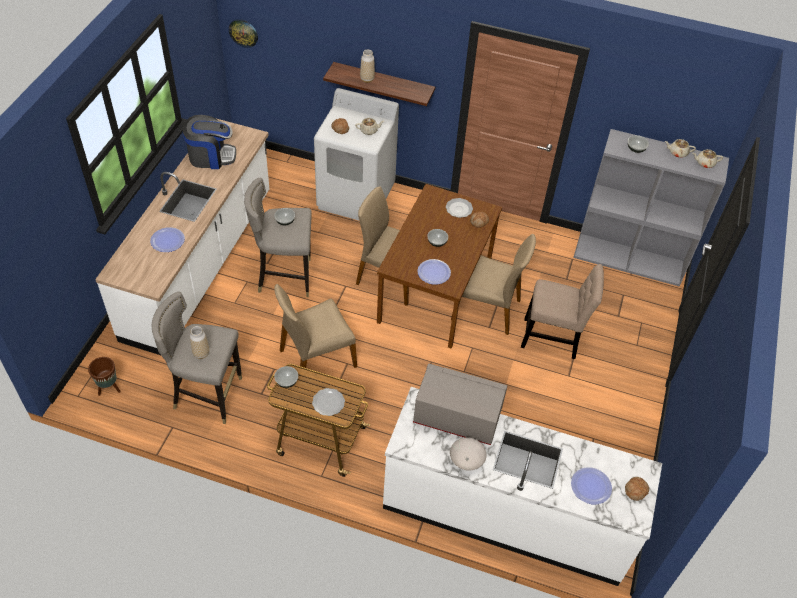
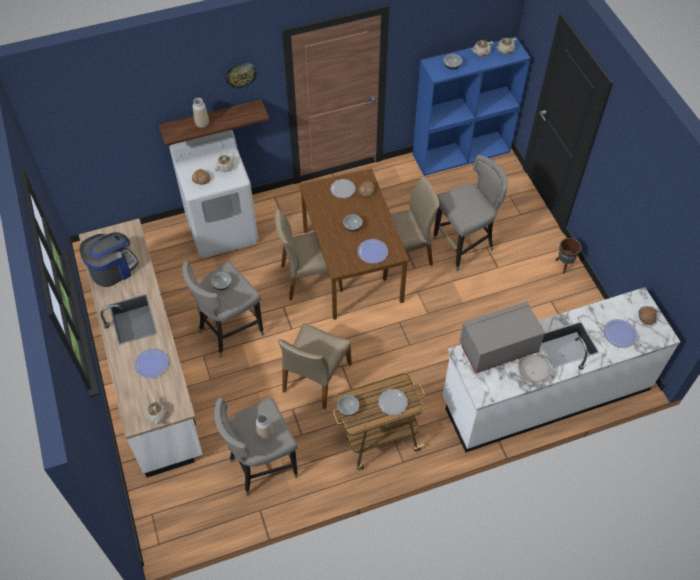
camera: 35 degrees left, 5 degrees up
(109, 388) = (178, 519): brown planter -> brown planter (564, 265)
(132, 279) = (157, 415): none -> beige teapot
(243, 32) = (59, 142): wall clock -> wall clock (240, 74)
(553, 338) = (464, 246): beige chair -> grey stool
(629, 259) = (461, 152): grey bookcase -> blue bookcase

